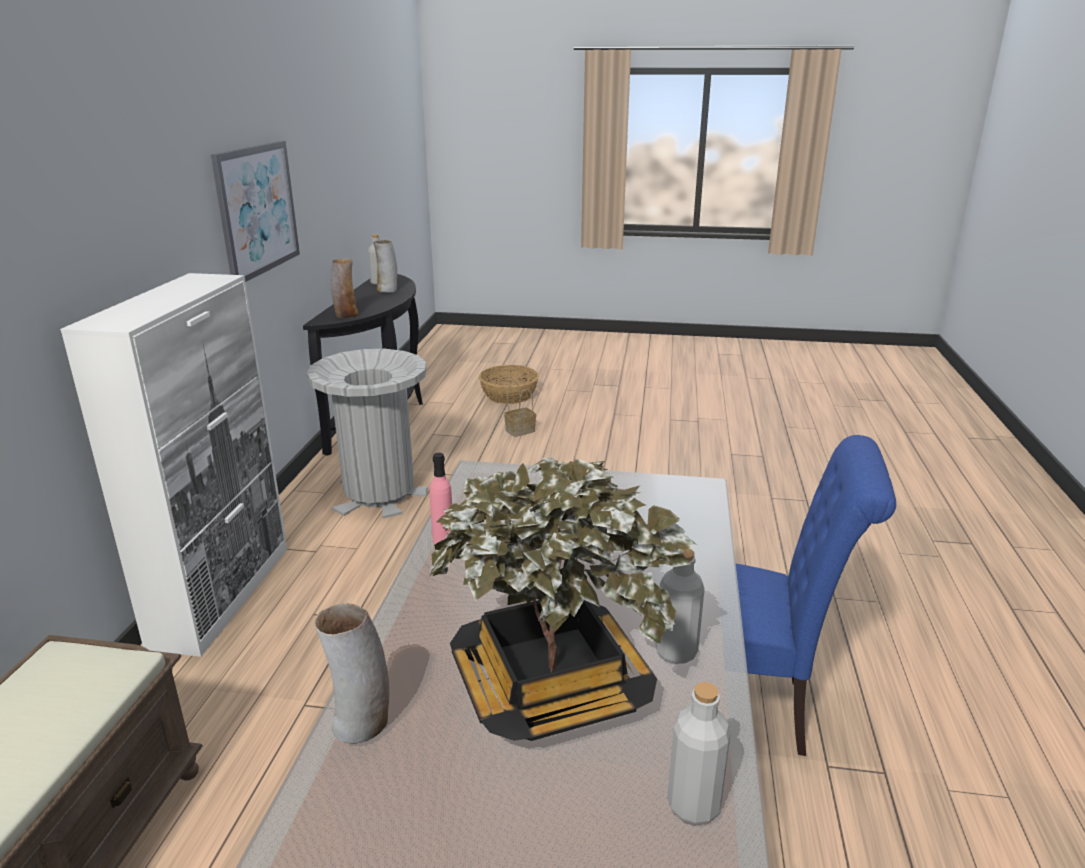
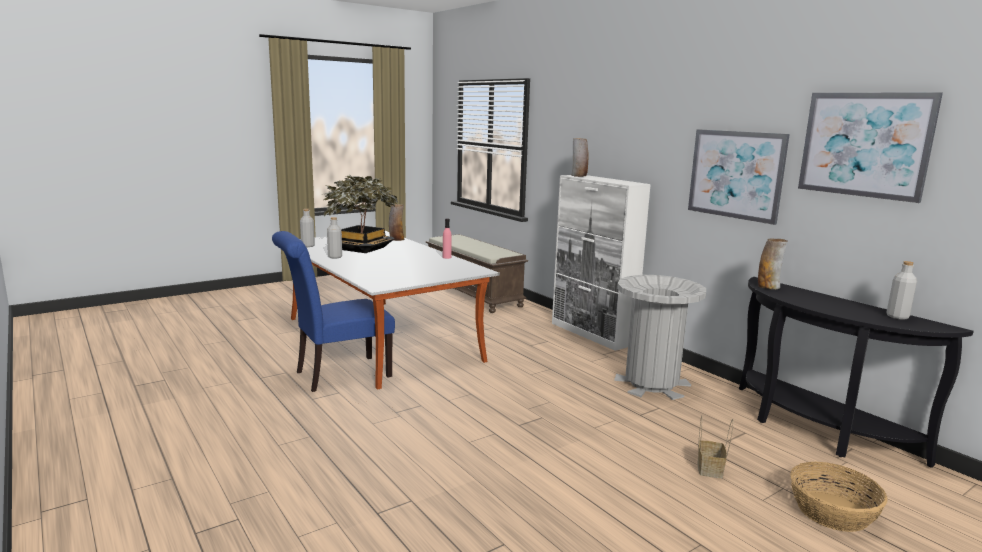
camera: 135 degrees right, 10 degrees down
(318, 140) = (864, 145): none -> picture
(387, 290) = (856, 312): vase -> vase (578, 176)

